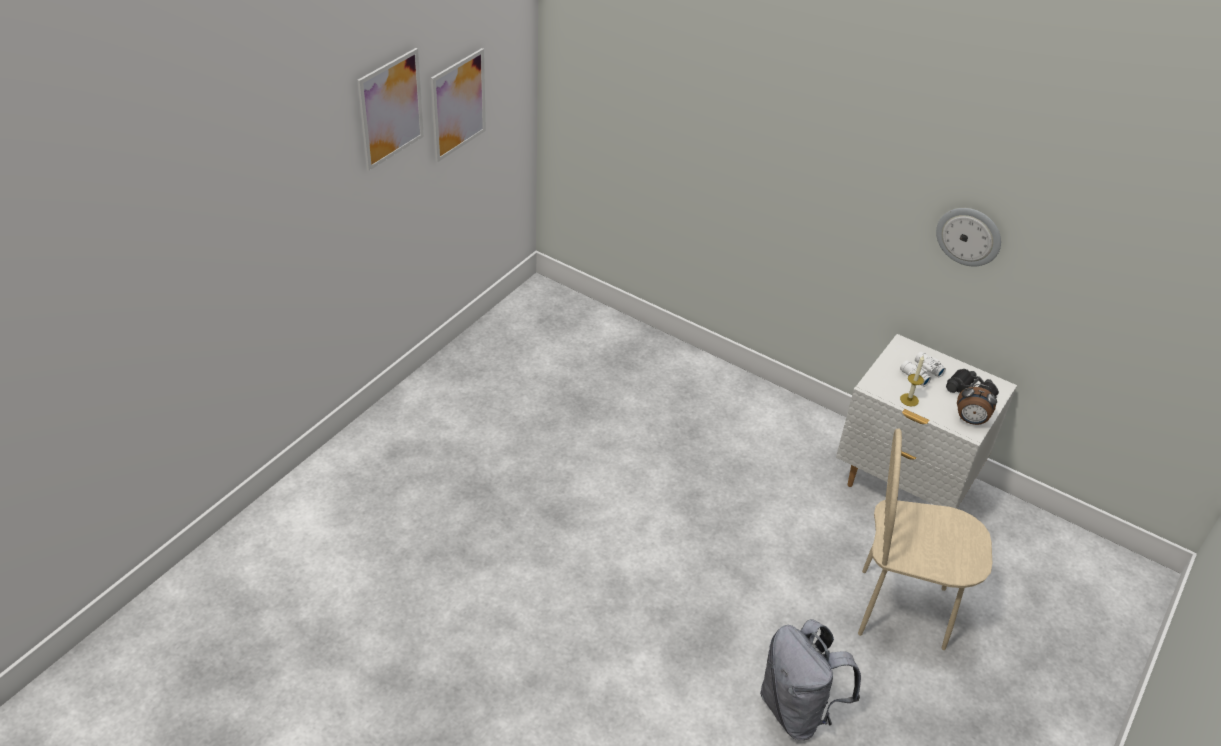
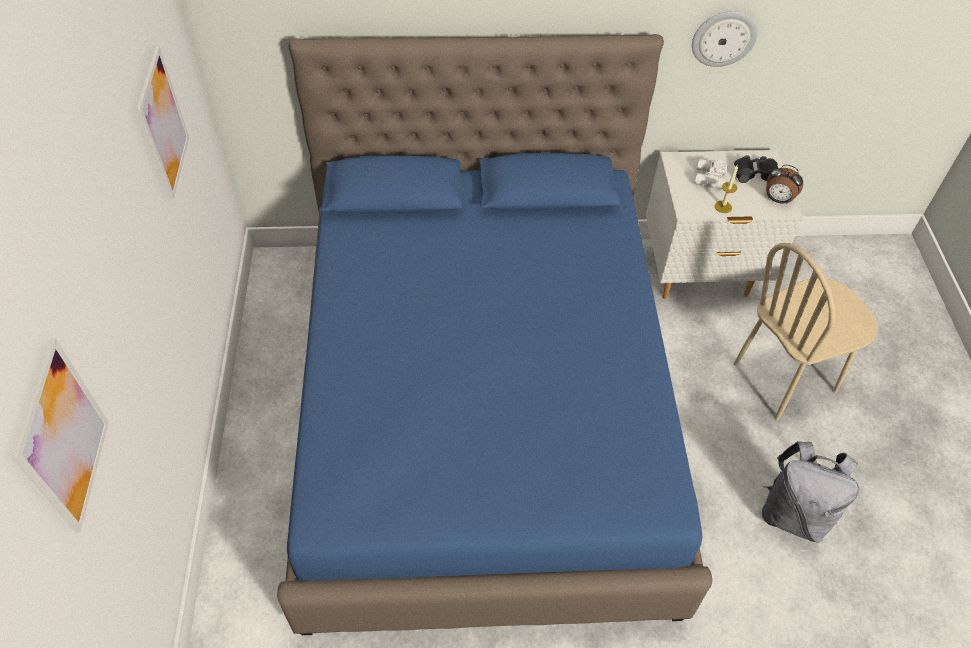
camera: 35 degrees left, 10 degrees up
(391, 109) = (123, 169): picture -> picture (63, 438)
(604, 477) = (483, 409): none -> blue bed
(970, 421) = (778, 200): alarm clock -> alarm clock turned 45 degrees clockwise

